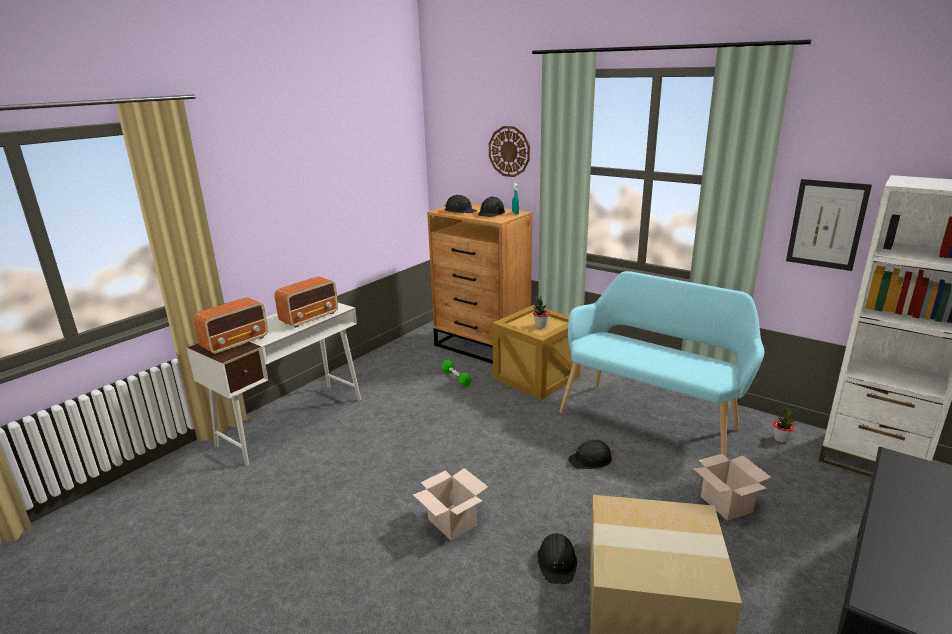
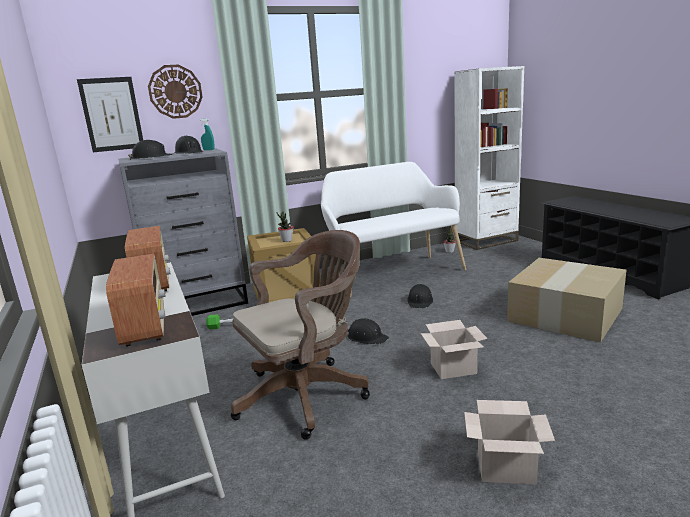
camera: 60 degrees left, 5 degrees down
(369, 454) = (307, 394): none -> brown office chair
(482, 347) = (199, 304): brown dresser -> grey dresser
(557, 562) = (525, 337): black hard hat -> black hard hat (367, 337)
(652, 418) = (392, 273): turquoise bench -> white bench
(727, 504) = (499, 278): cardboard box -> cardboard box (507, 467)
(826, 224) = (429, 109): picture -> picture (112, 114)

